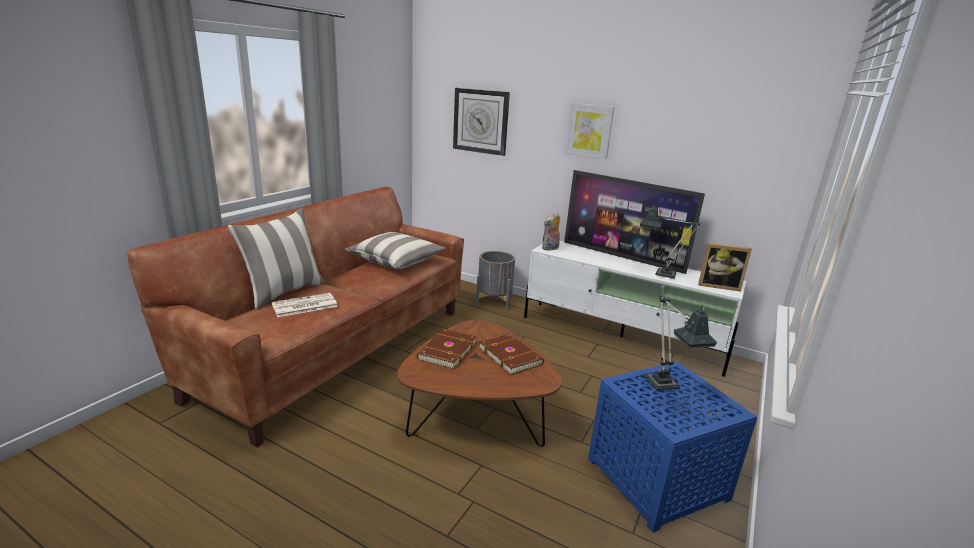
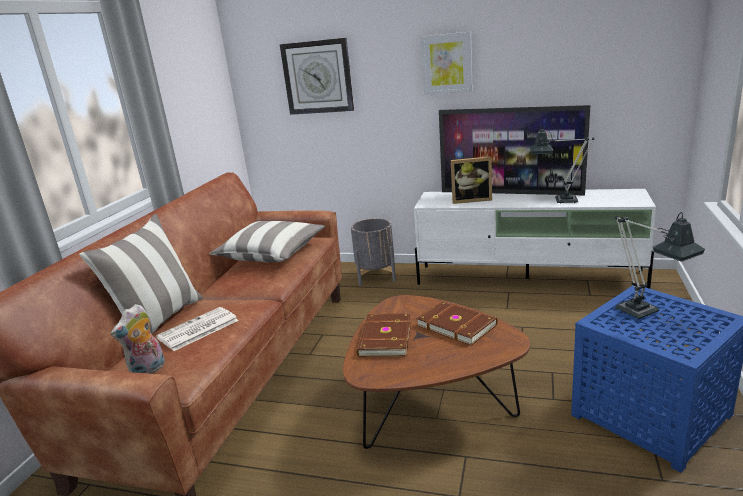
camera: 10 degrees left, 0 degrees up
(550, 248) = (432, 201): plush toy -> plush toy (148, 371)
(718, 286) = (624, 199): picture frame -> picture frame (471, 200)

